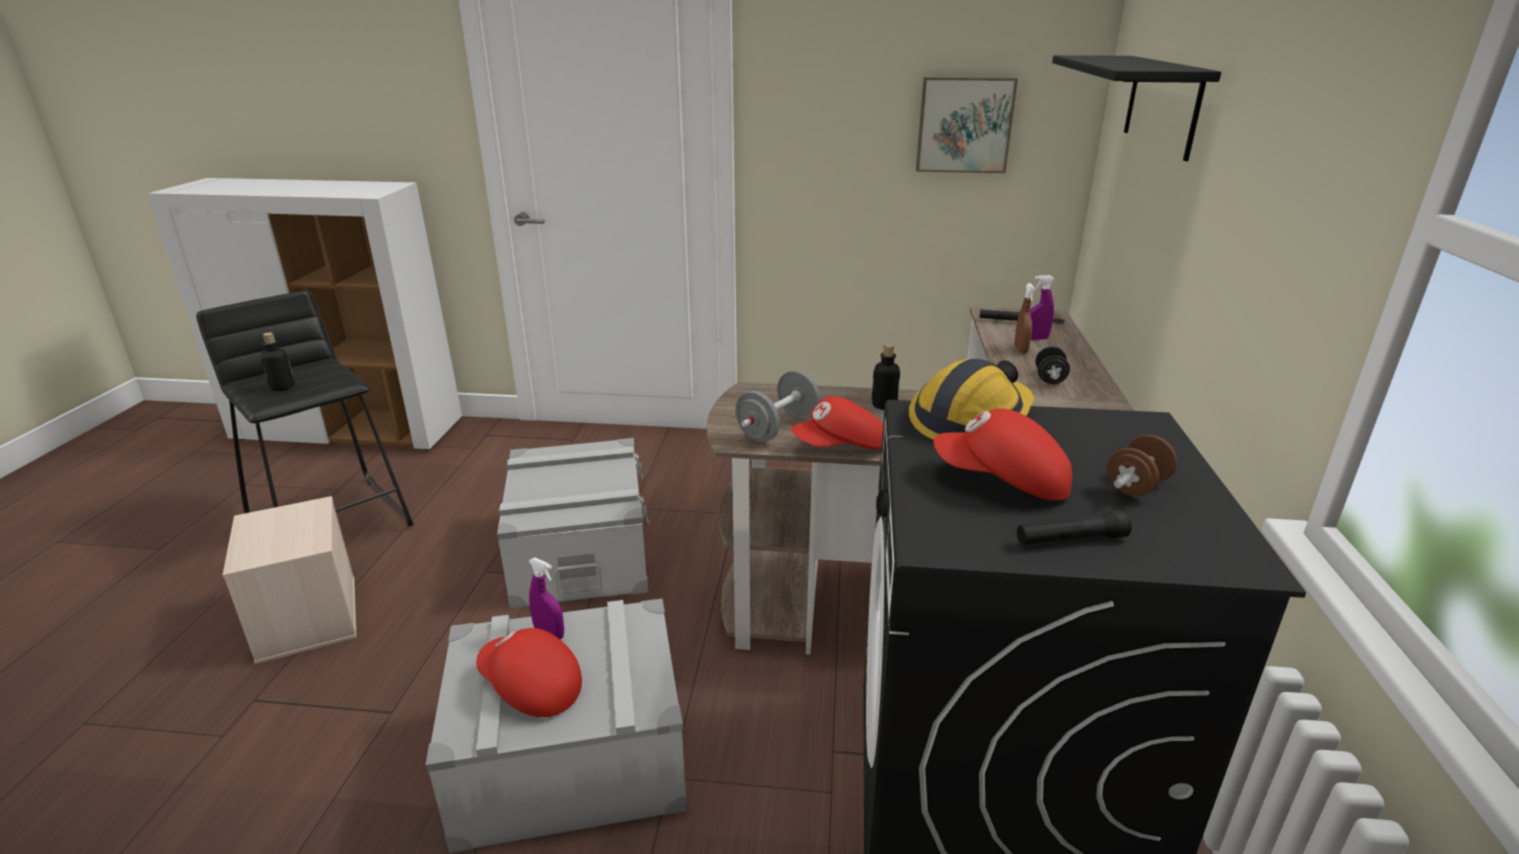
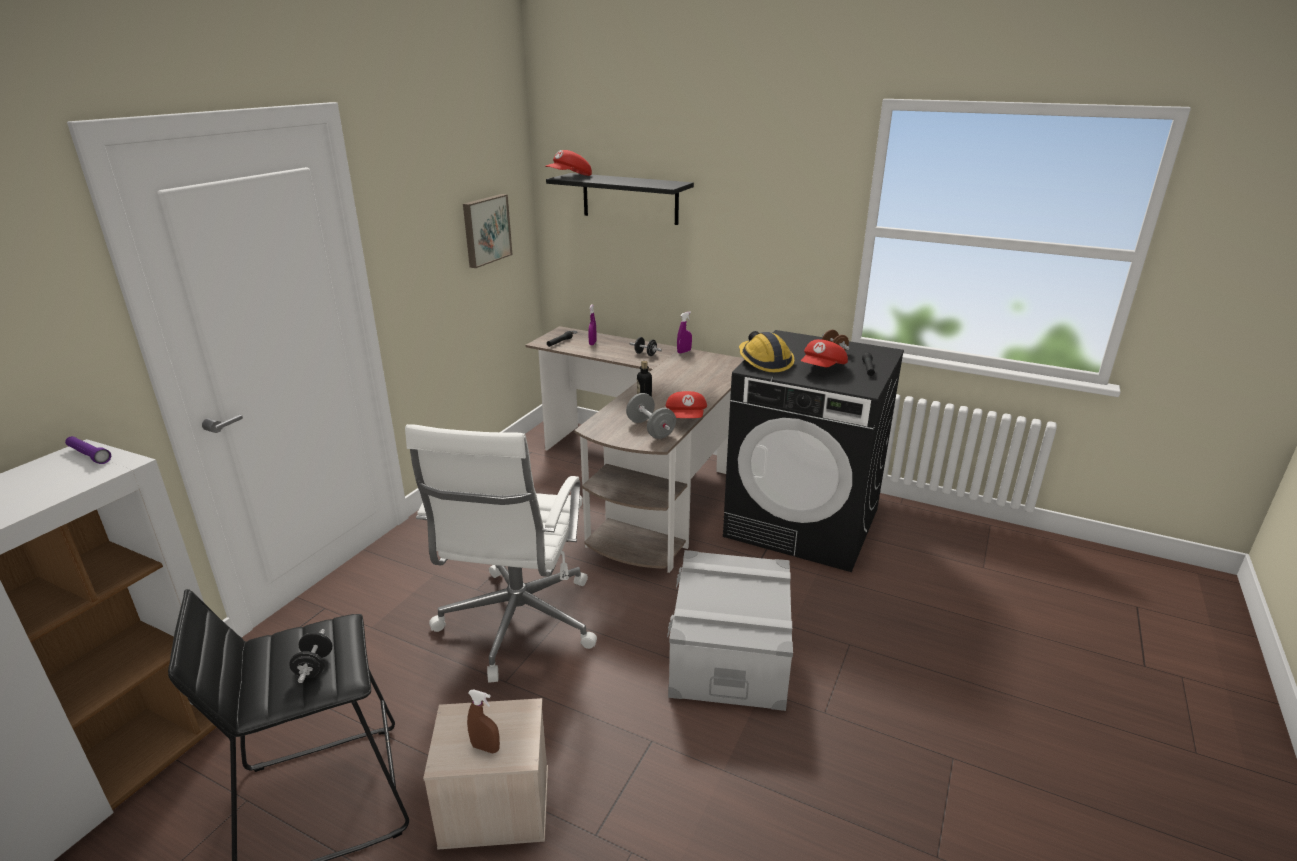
camera: 70 degrees left, 0 degrees up
(283, 387) = (314, 667): bottle -> black dumbbell
(385, 187) = (89, 455): none -> purple flashlight
(530, 688) = (744, 608): red cap -> red cap (570, 177)
(549, 634) = (698, 596): purple spray bottle -> purple spray bottle (684, 352)
(580, 551) = (517, 625): grey storage box -> white office chair
(1020, 349) = (603, 350): brown spray bottle -> brown spray bottle (485, 747)

